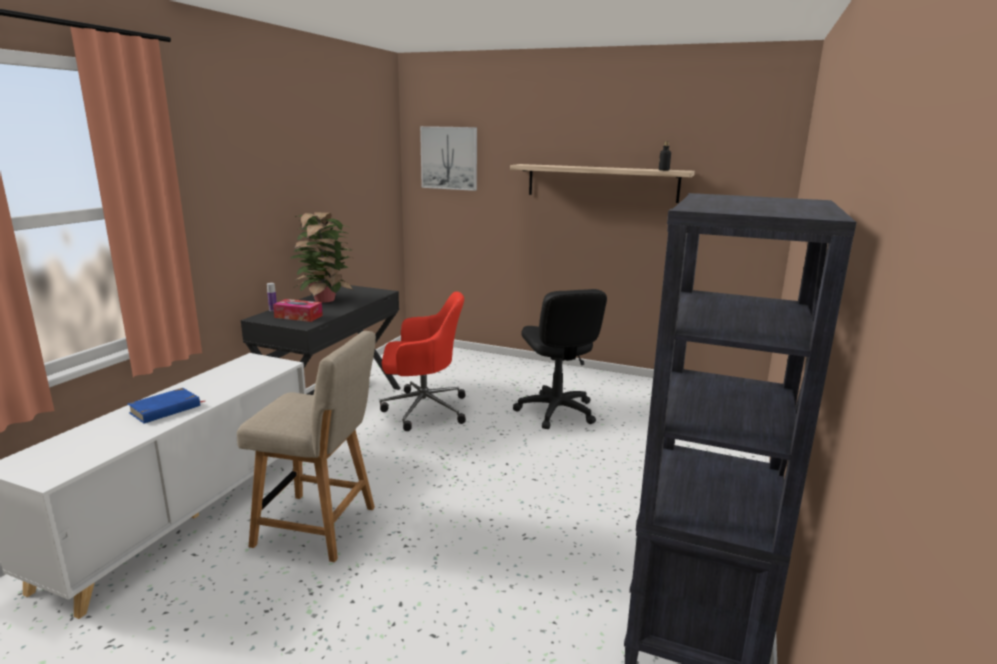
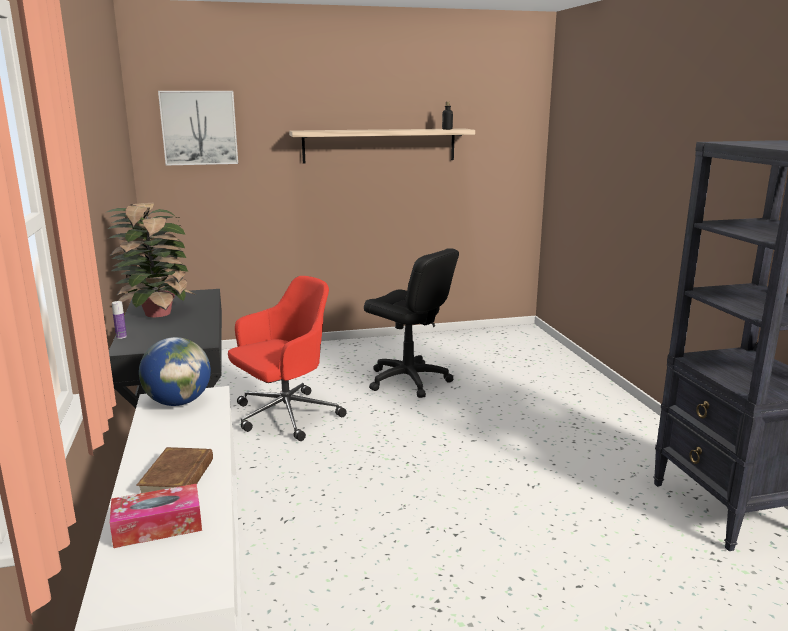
camera: 35 degrees left, 0 degrees up
(165, 409) = (178, 477): blue book -> brown book
(256, 364) = (178, 402): none -> globe
(298, 316) = (172, 336): tissue box -> tissue box (158, 526)
(320, 527) = (357, 555): beige chair -> none

